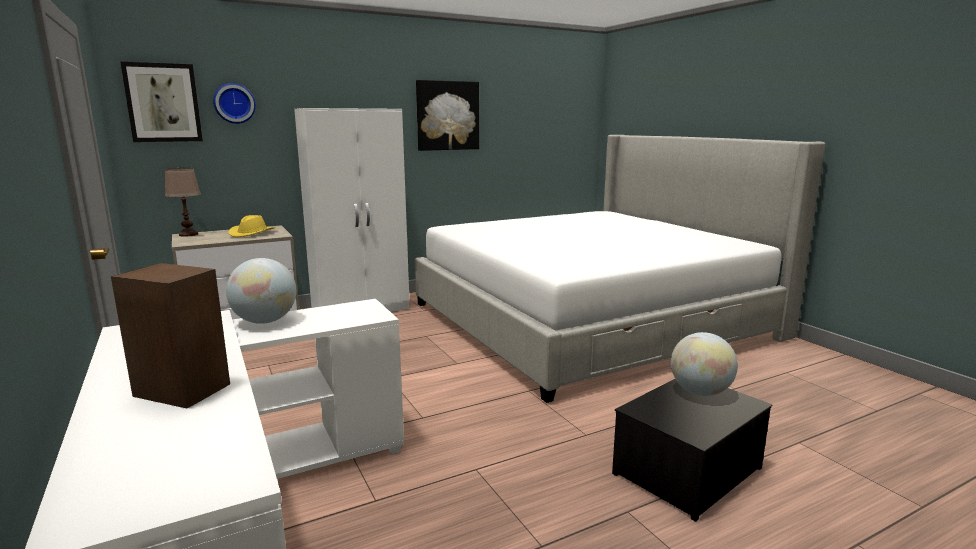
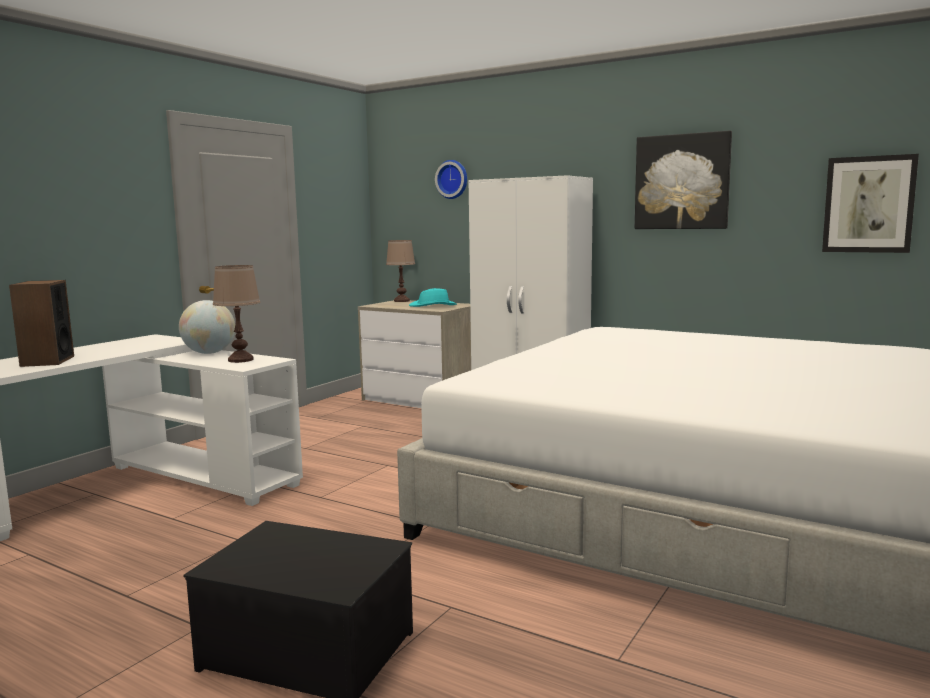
camera: 60 degrees right, 5 degrees down
(163, 103) = (403, 182): picture -> picture (868, 204)
(252, 233) = (433, 306): yellow hat -> turquoise hat
(338, 314) = (241, 360): none -> brown table lamp
(700, 392) = (349, 556): globe -> none

